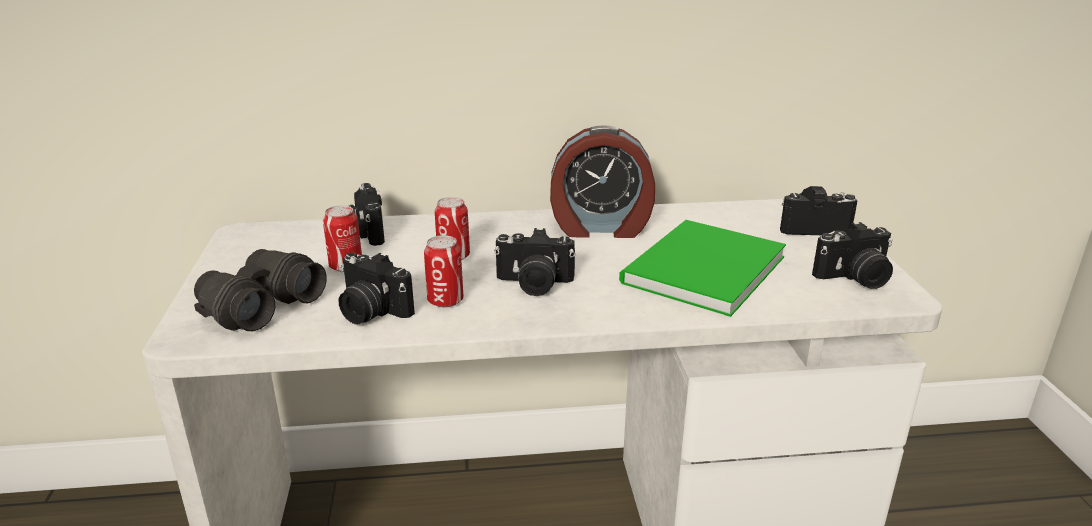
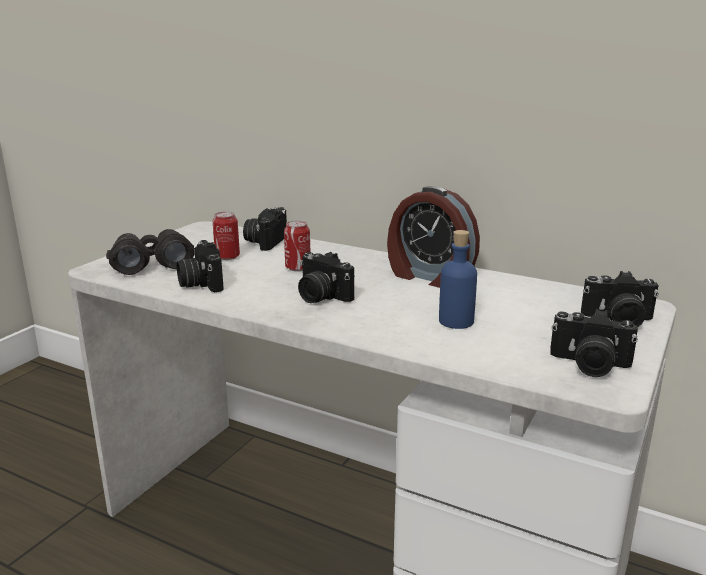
camera: 35 degrees right, 5 degrees down
(445, 301) = (251, 290): can -> none
(698, 270) = (456, 321): green book -> blue bottle
(812, 227) = (618, 320): camera -> camera turned 150 degrees clockwise

